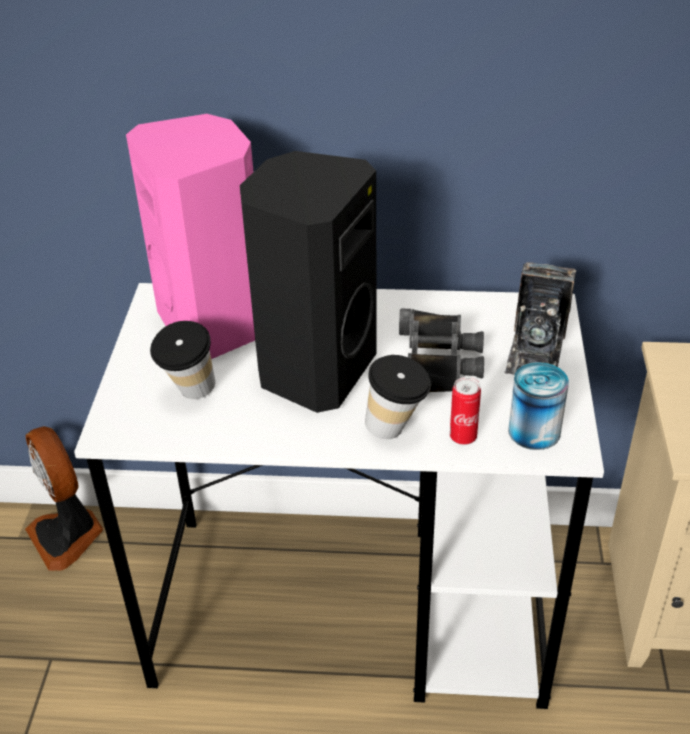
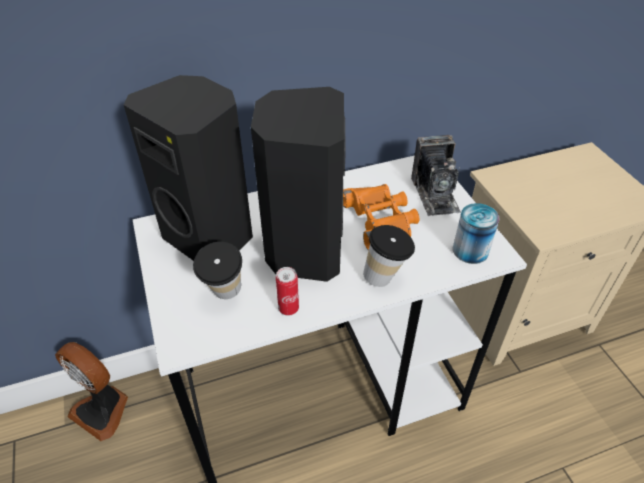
camera: 25 degrees left, 5 degrees up
(215, 325) = (211, 236): pink speaker -> black speaker
(437, 361) = (380, 220): black binoculars -> orange binoculars
(463, 437) = (430, 268): can -> can (288, 308)

